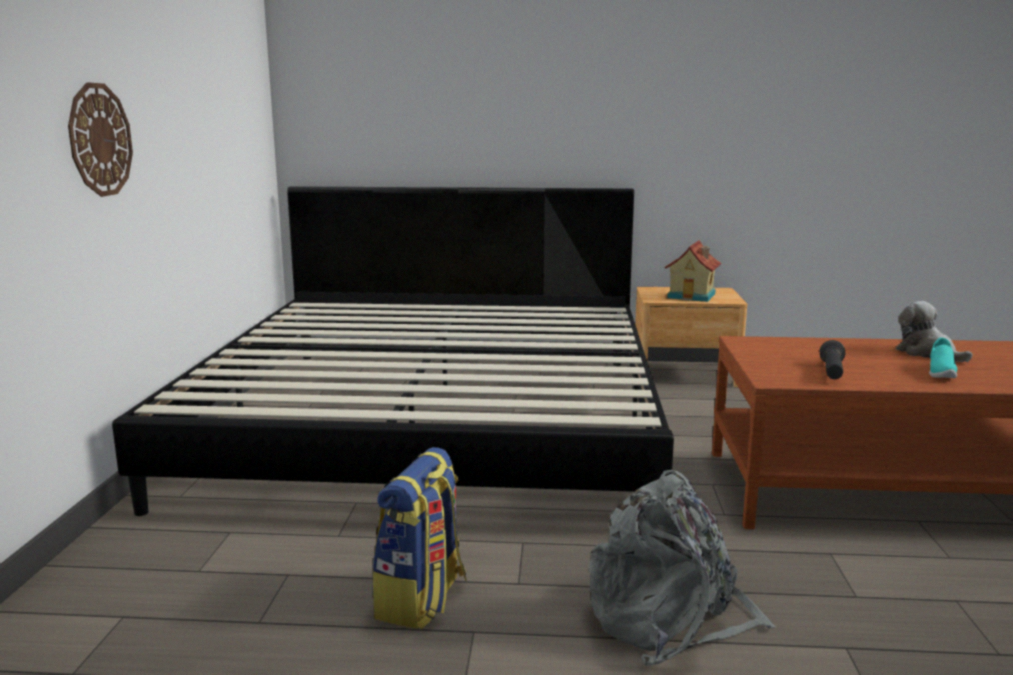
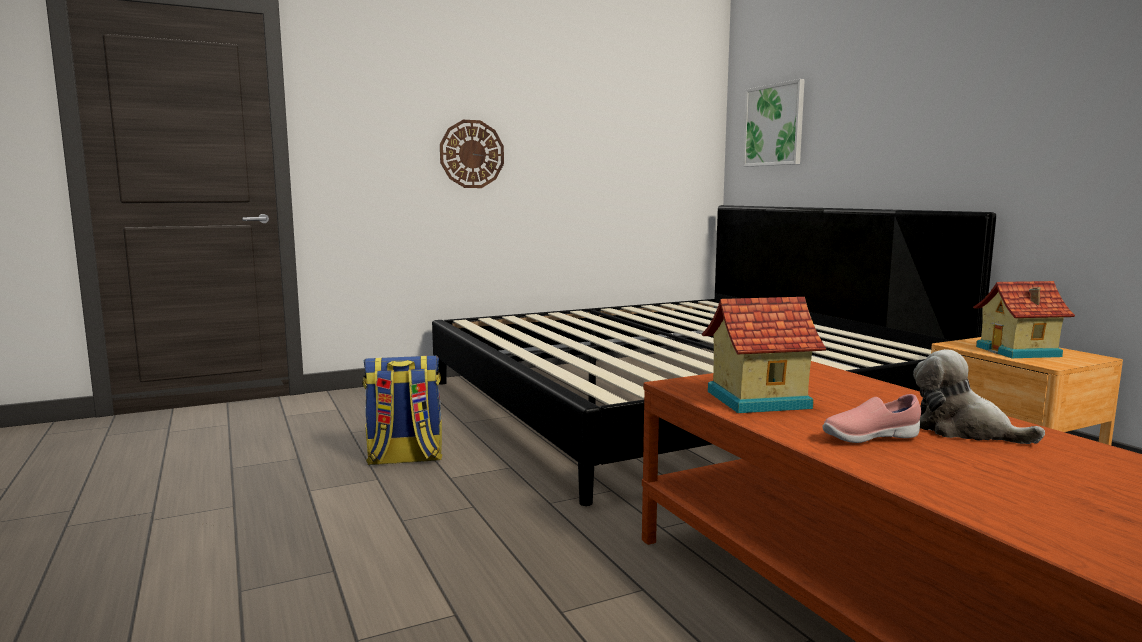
camera: 60 degrees right, 5 degrees down
(358, 94) = (774, 125): none -> picture
(670, 619) = (442, 534): grey backpack -> none
(832, 372) = (756, 399): black flashlight -> toy house
(927, 353) = (963, 431): plush toy -> plush toy turned 75 degrees counterclockwise
(940, 373) = (869, 438): turquoise shoe -> pink shoe

